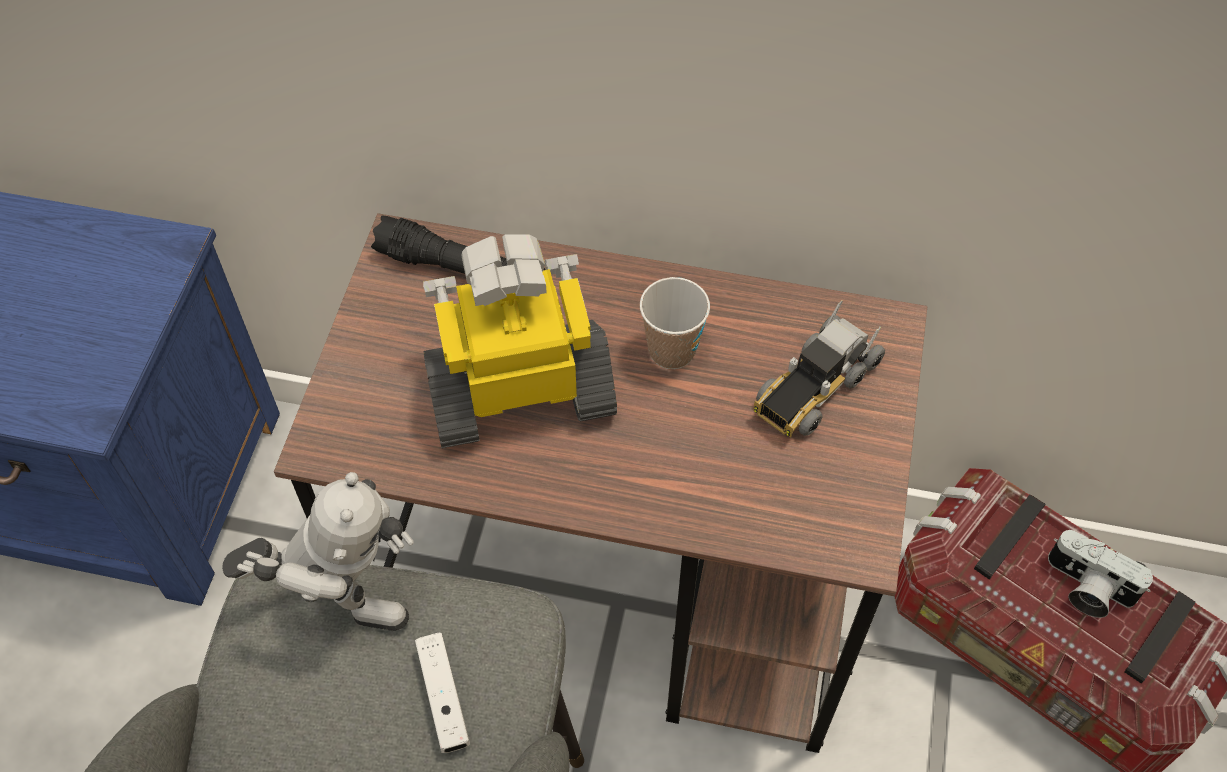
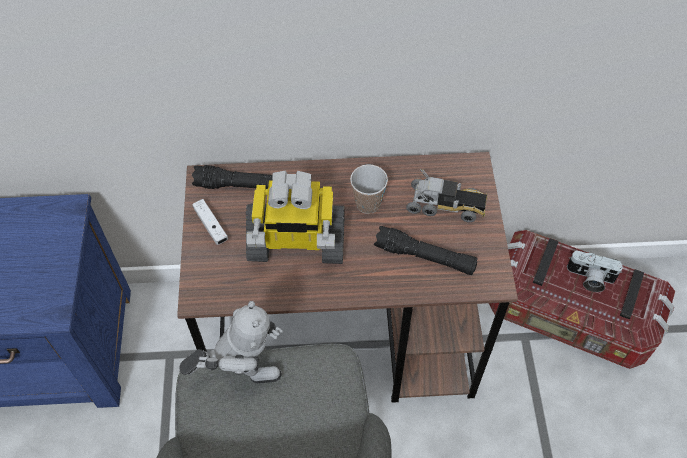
camera: 15 degrees left, 0 degrees up
(443, 697) = (312, 409): white game controller -> white game controller (211, 225)
(520, 390) = (296, 242): toy robot -> toy robot turned 150 degrees counterclockwise
(745, 472) = (425, 257): none -> black flashlight
(814, 386) = (446, 205): toy truck -> toy truck turned 105 degrees counterclockwise

